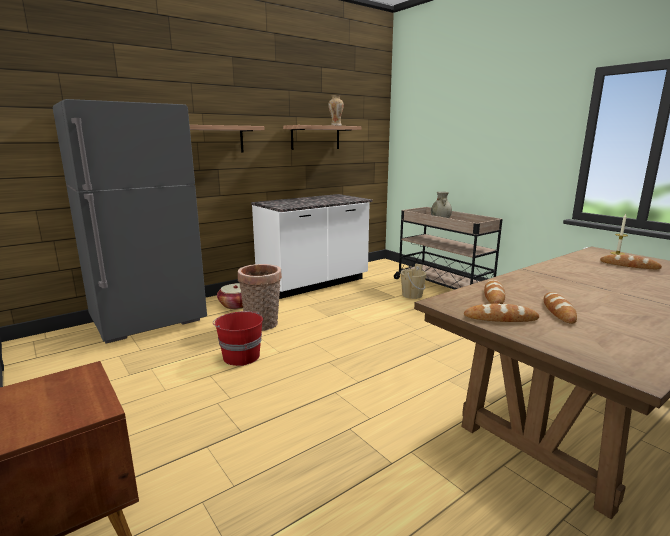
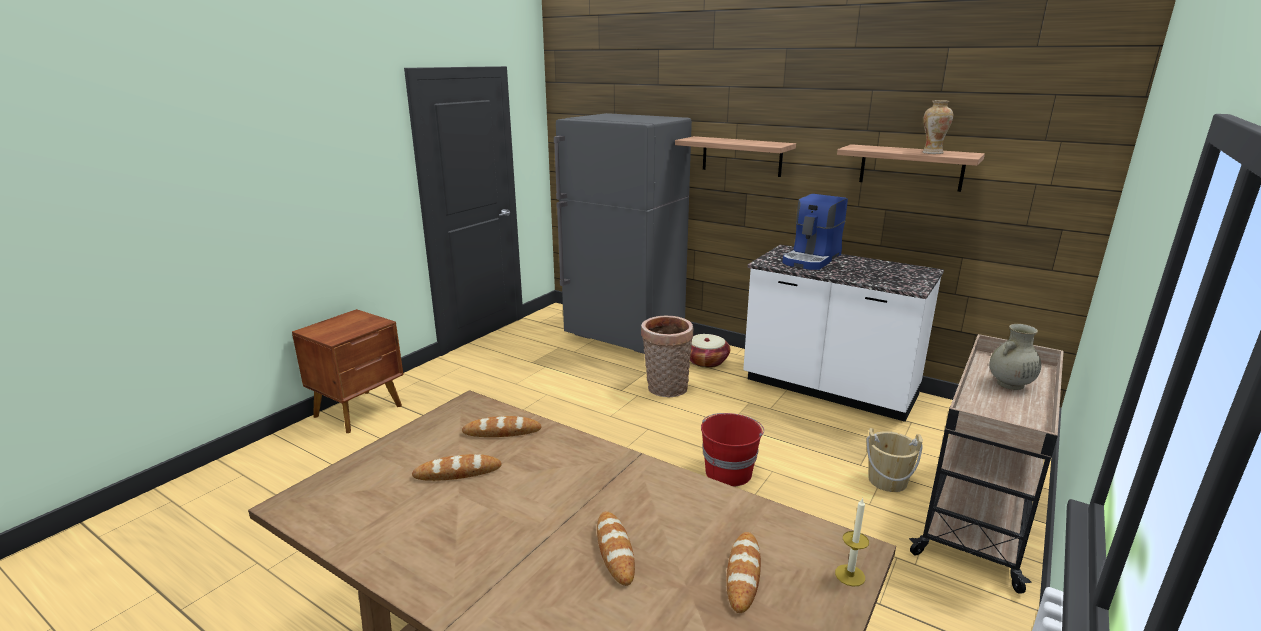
camera: 70 degrees right, 5 degrees up
(240, 356) = (589, 398): red bucket -> red bucket (728, 471)
(292, 202) = (812, 259): none -> coffee machine
(500, 318) = (428, 435): bread -> bread (615, 550)

